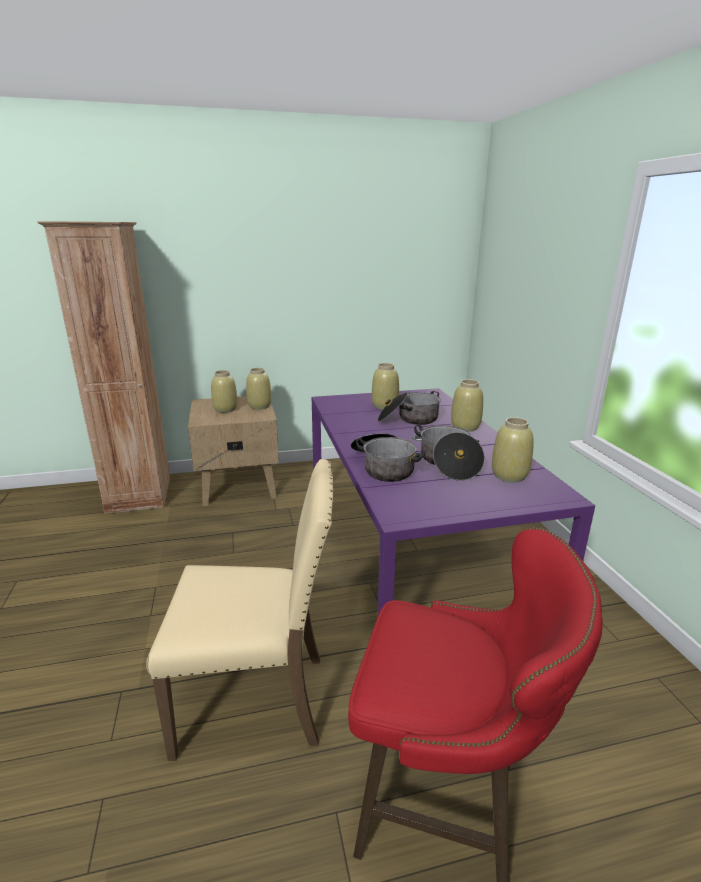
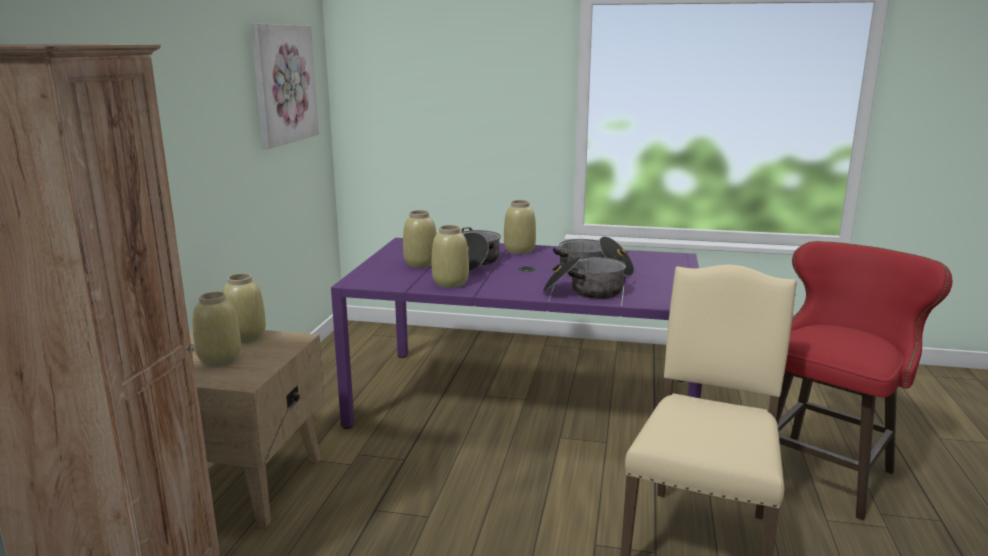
camera: 65 degrees left, 5 degrees down
(402, 255) = (283, 84): none -> picture
(509, 475) = (633, 261): beige vase -> beige vase (450, 283)

